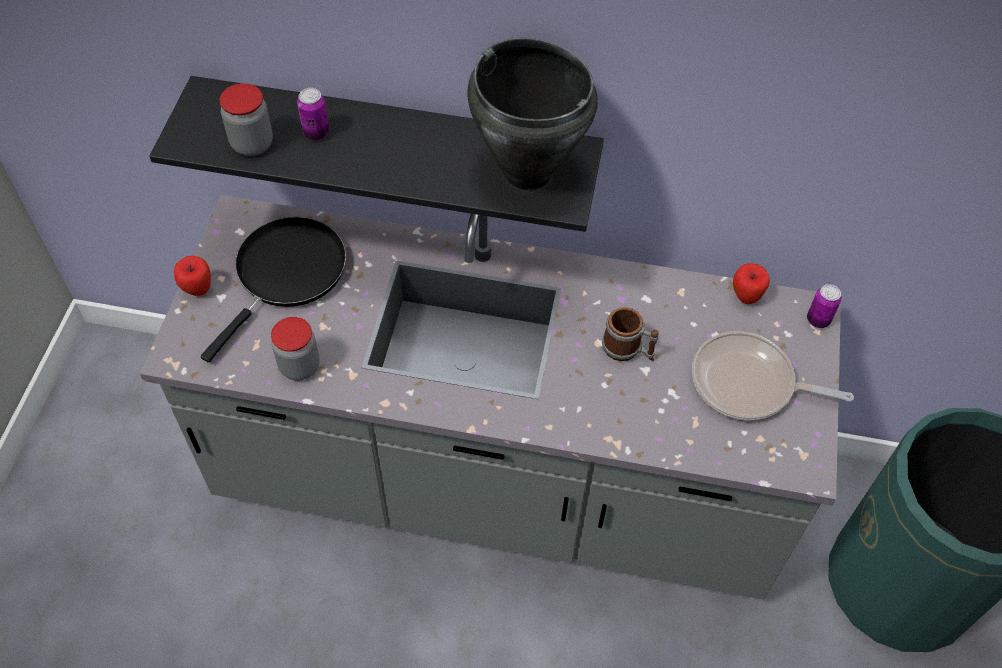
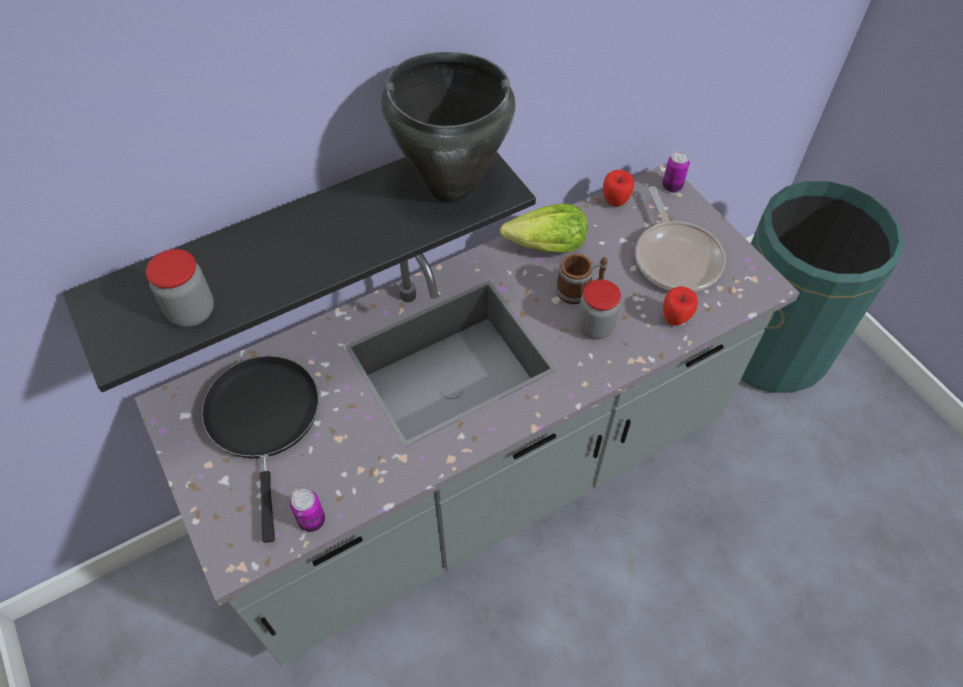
camera: 40 degrees left, 0 degrees up
(198, 290) = (197, 490): apple -> apple (675, 320)
(299, 366) = (353, 484): jar -> jar (595, 327)
(316, 133) = (241, 265): can -> can (312, 520)
(640, 294) = (547, 246): none -> lettuce
(748, 384) = (676, 257): frying pan -> frying pan turned 75 degrees counterclockwise

